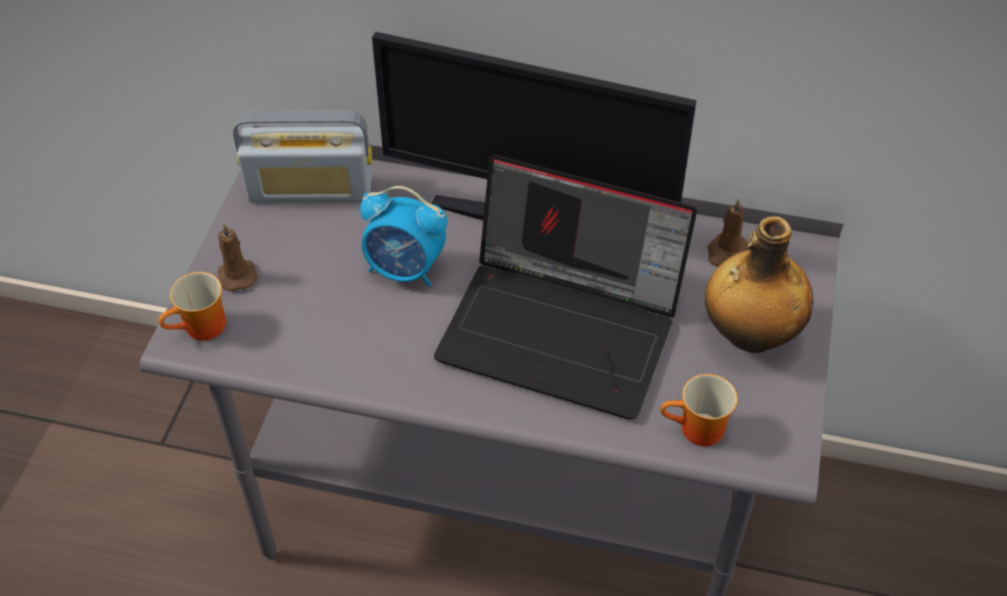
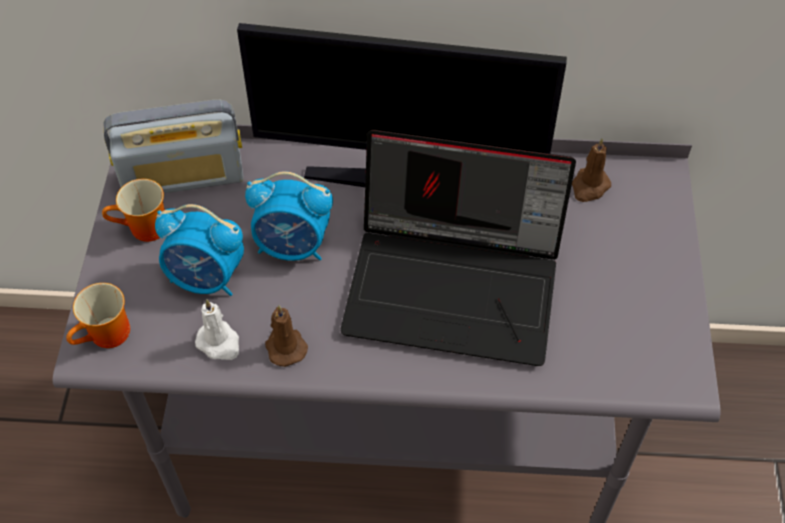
camera: 10 degrees left, 5 degrees up
(237, 274) = (130, 274): brown candle -> brown candle (285, 346)
(310, 351) = (219, 343): none -> white candle
(312, 288) = (207, 278): none -> alarm clock
(697, 431) = (601, 368): mug -> mug (145, 230)
(749, 335) = (627, 265): bottle -> none

